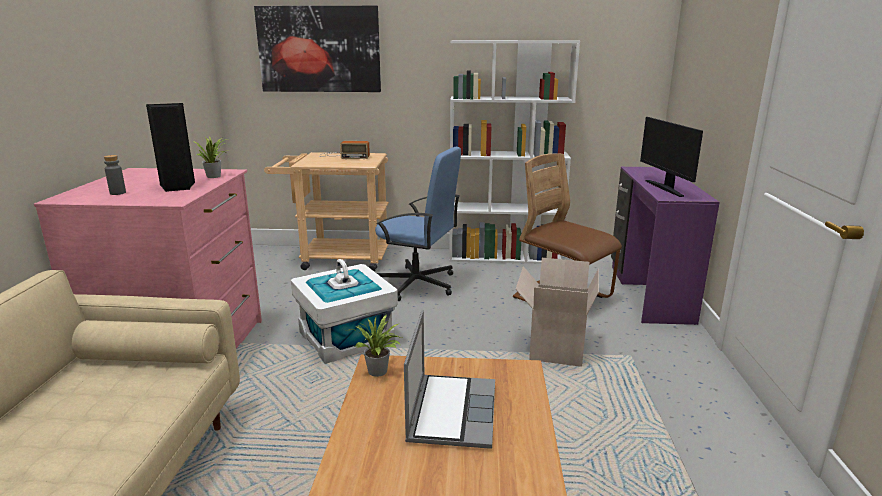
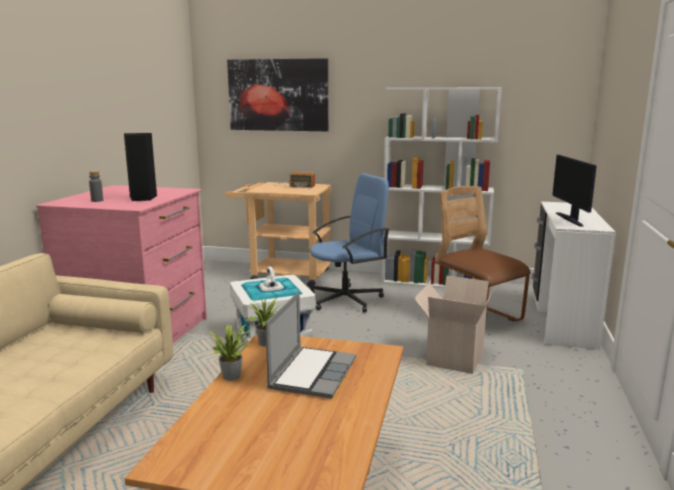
camera: 10 degrees right, 5 degrees down
(215, 176) = (174, 192): potted plant -> potted plant (233, 375)
(417, 284) = (346, 299): blue office chair -> blue office chair turned 60 degrees counterclockwise
(647, 293) = (560, 320): purple desk -> white desk

